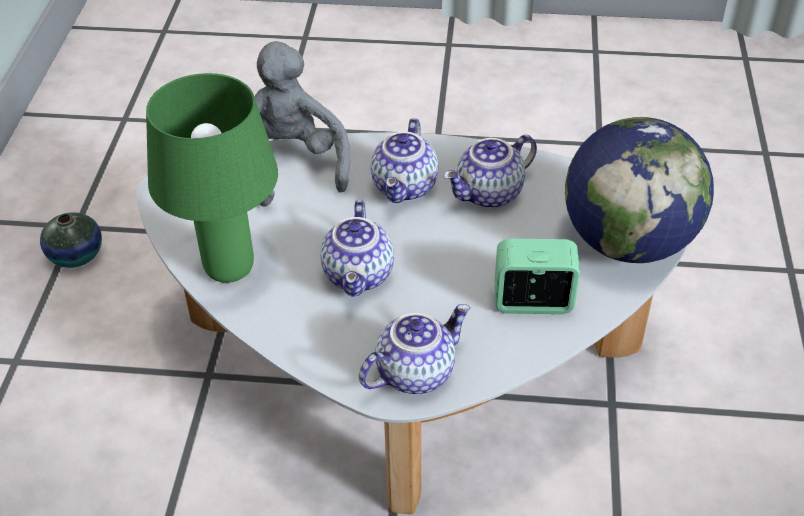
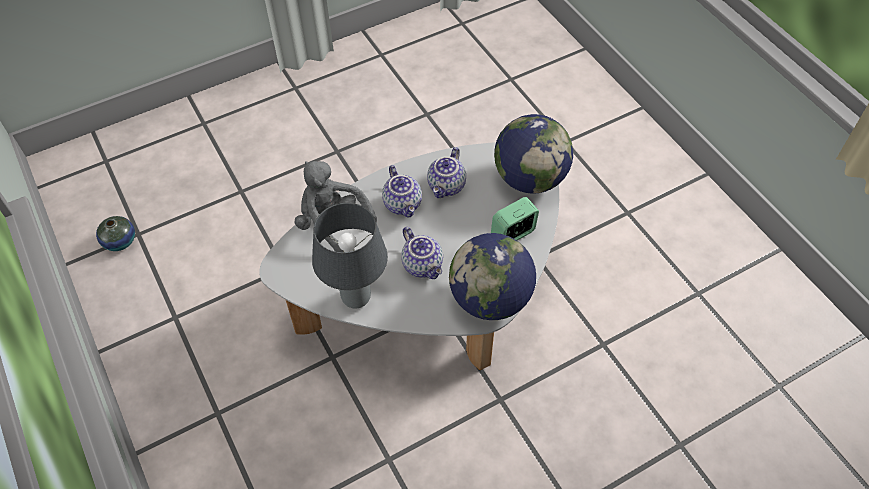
camera: 35 degrees left, 10 degrees up
(76, 255) = (192, 334): vase -> vase (120, 241)
(231, 268) = (356, 297): green table lamp -> grey table lamp
(414, 371) = (490, 299): teapot -> globe

